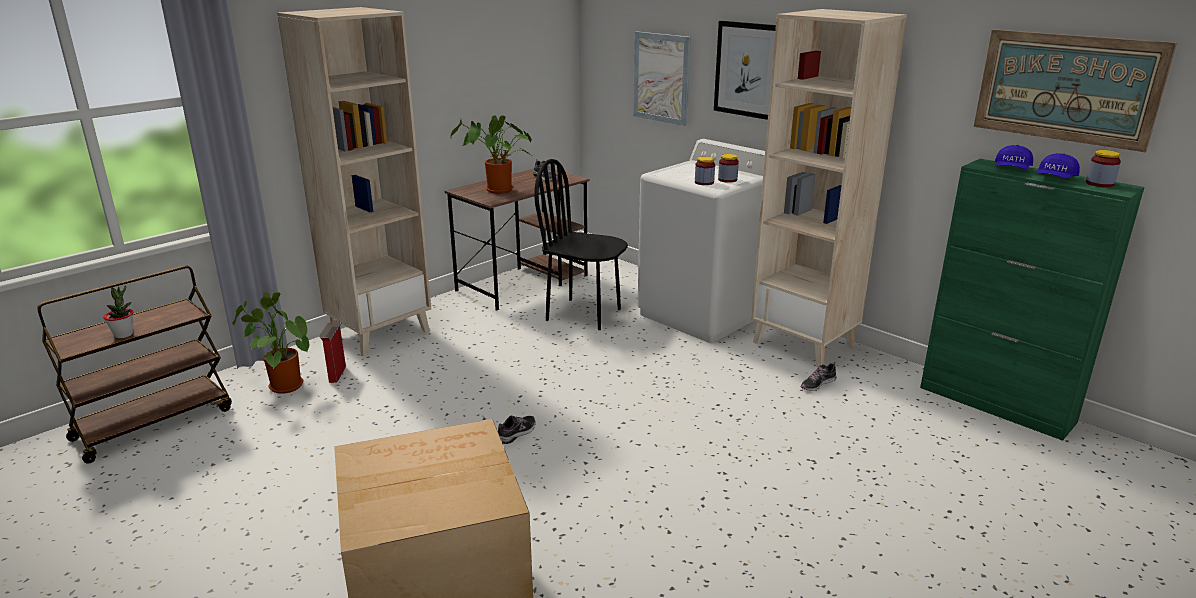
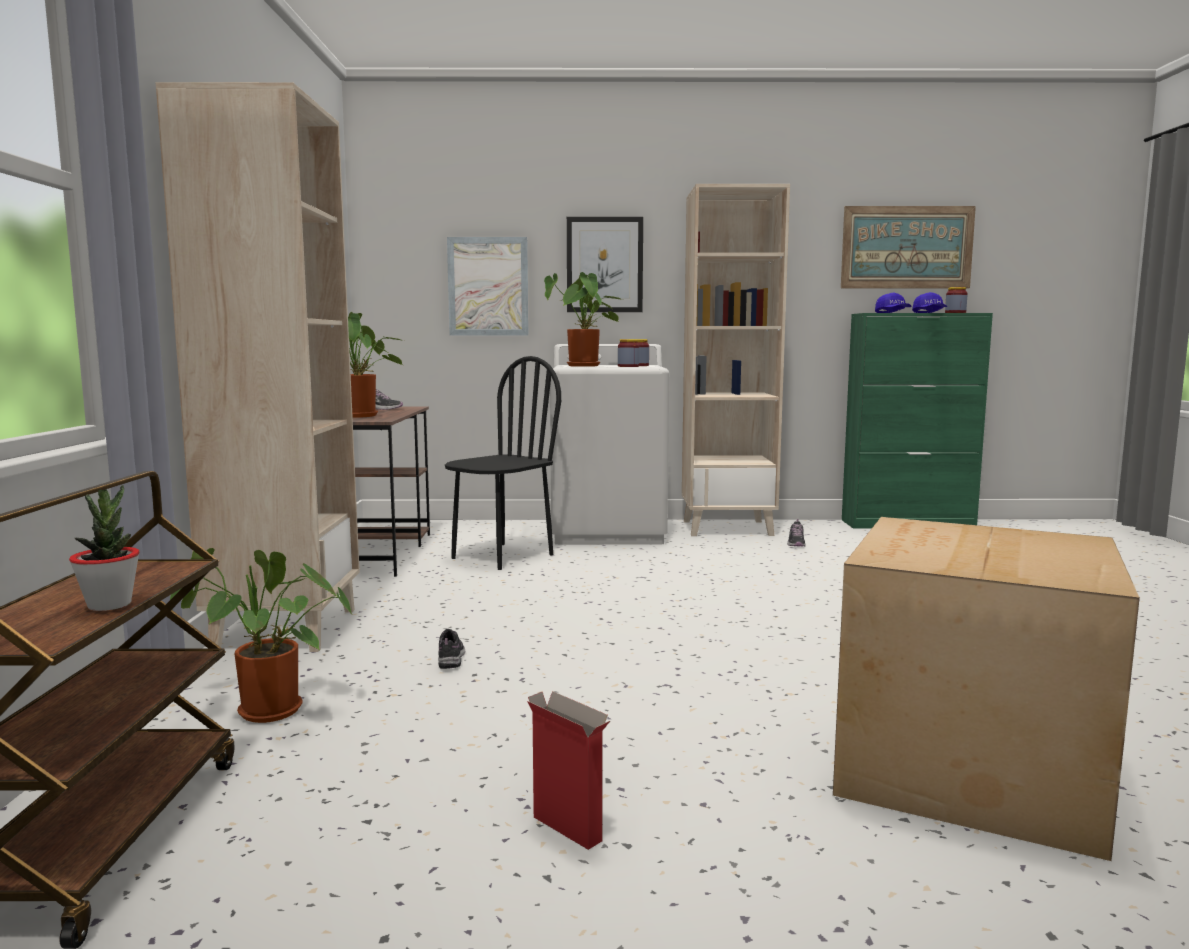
camera: 45 degrees left, 15 degrees down
(337, 375) = (325, 676): cardboard box -> cardboard box (568, 829)
(517, 433) = (673, 640): shoe -> shoe (450, 657)
(584, 314) = (502, 556): black chair -> black chair turned 150 degrees clockwise
(681, 172) = (584, 366): none -> potted plant

